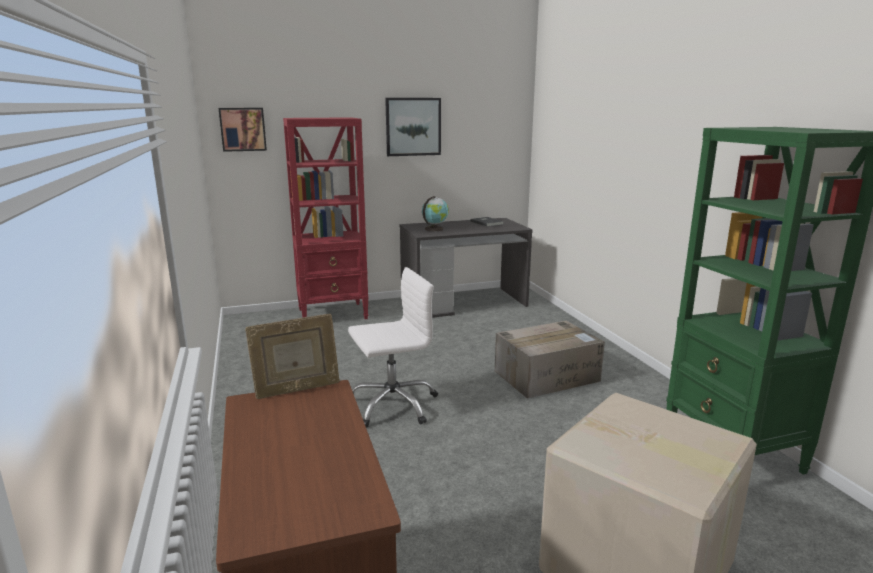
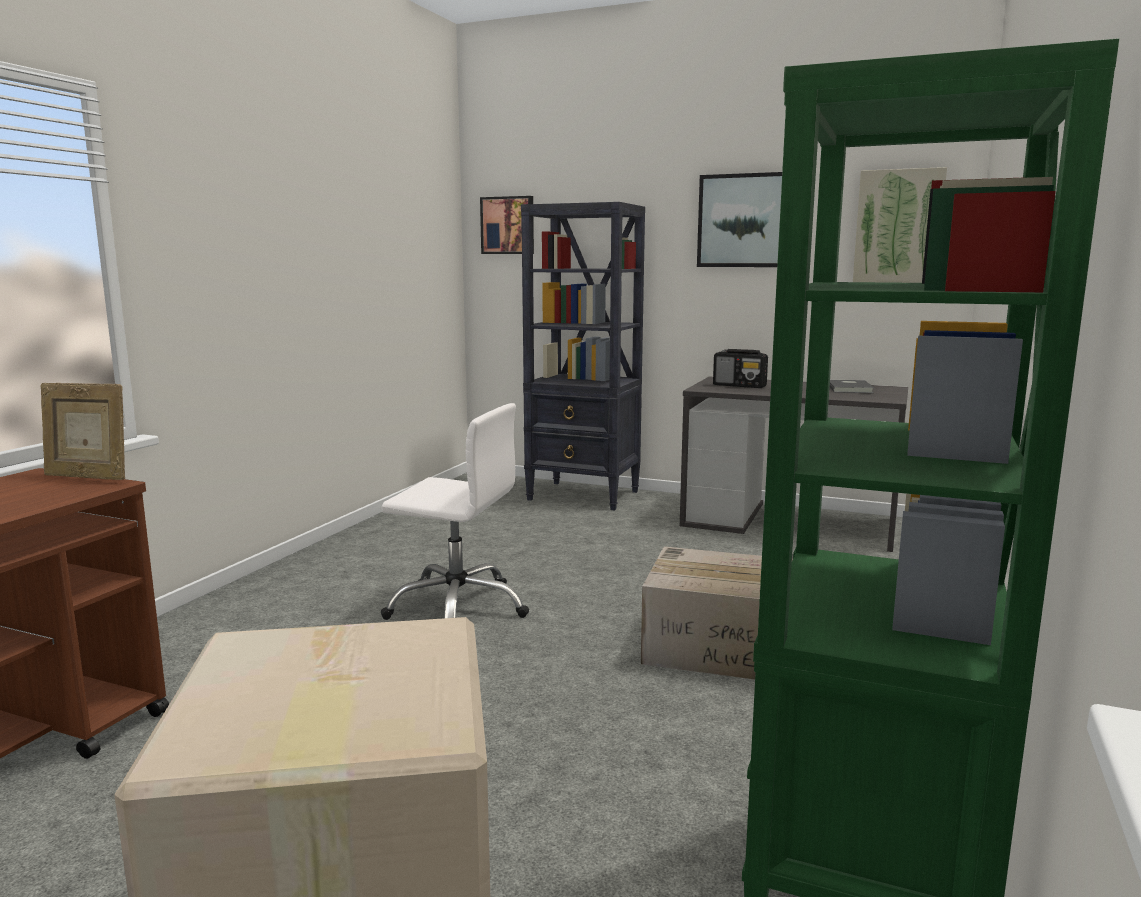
camera: 40 degrees right, 5 degrees down
(333, 314) = (584, 496): red bookcase -> black bookcase
(435, 229) = (740, 386): globe -> radio
(495, 132) = (898, 229): none -> picture

